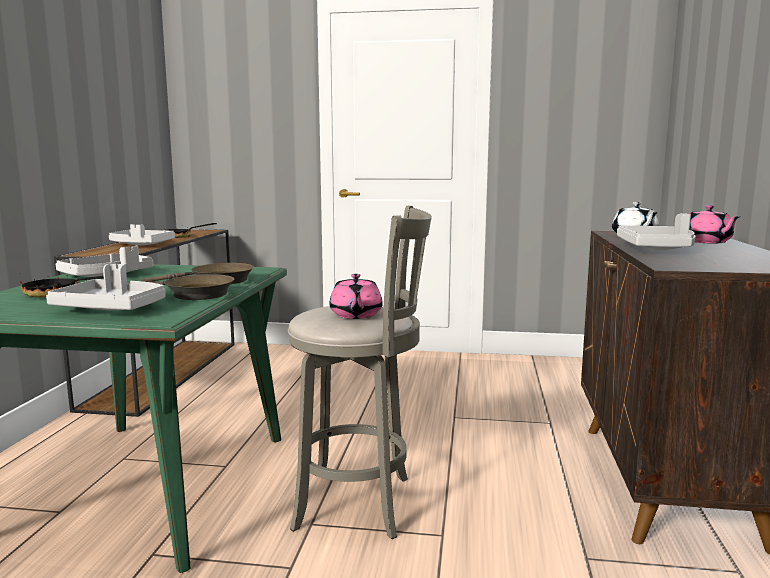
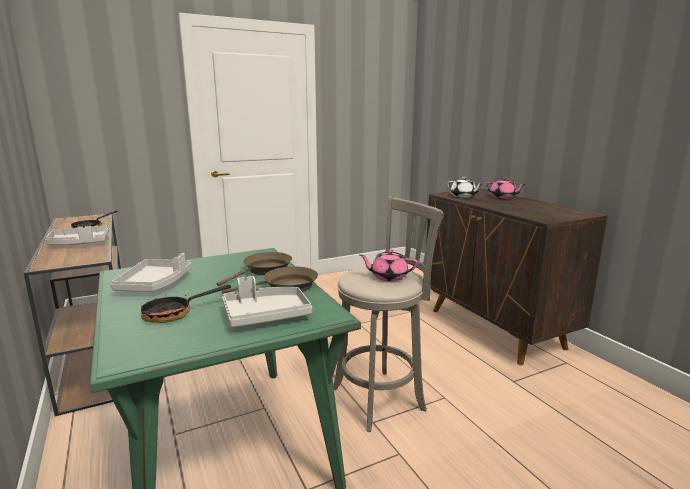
camera: 35 degrees left, 5 degrees up
(355, 315) = (388, 277): pink teapot -> pink teapot turned 135 degrees clockwise
(657, 249) = (502, 206): grey tray -> none

